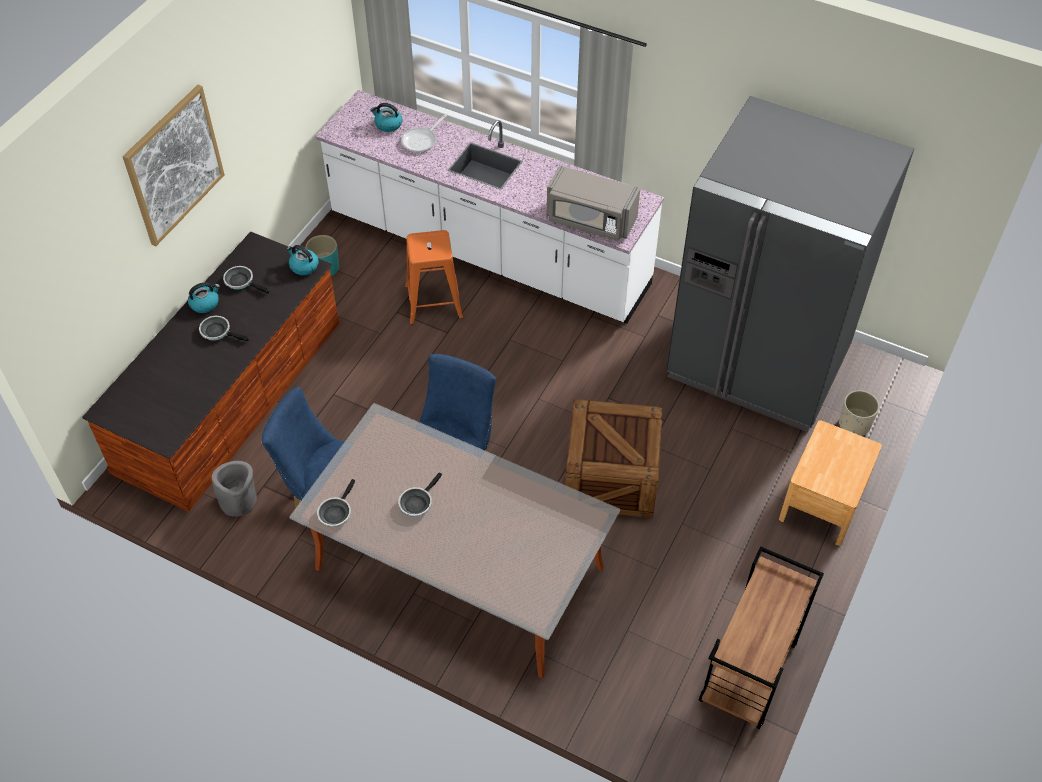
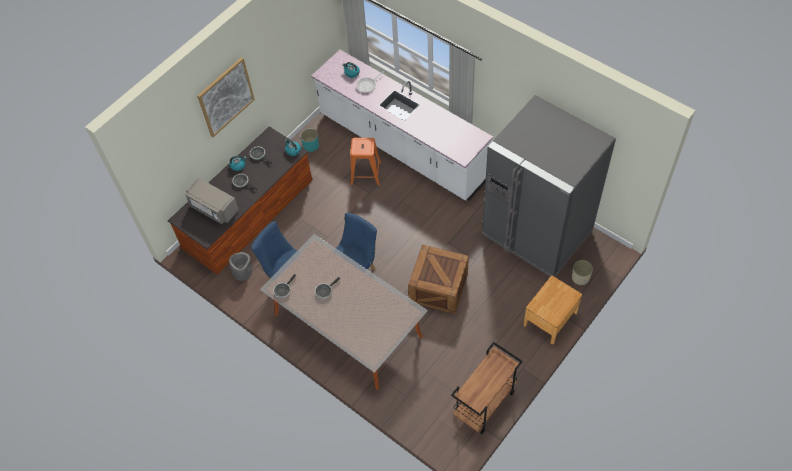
camera: 15 degrees right, 5 degrees up
(590, 220) = (448, 145): grey microwave -> grey microwave (214, 208)

